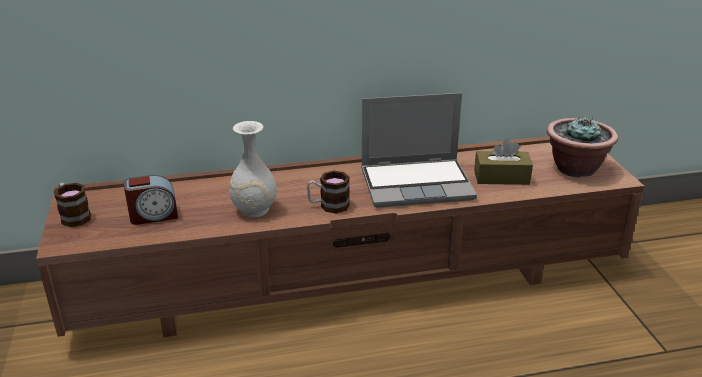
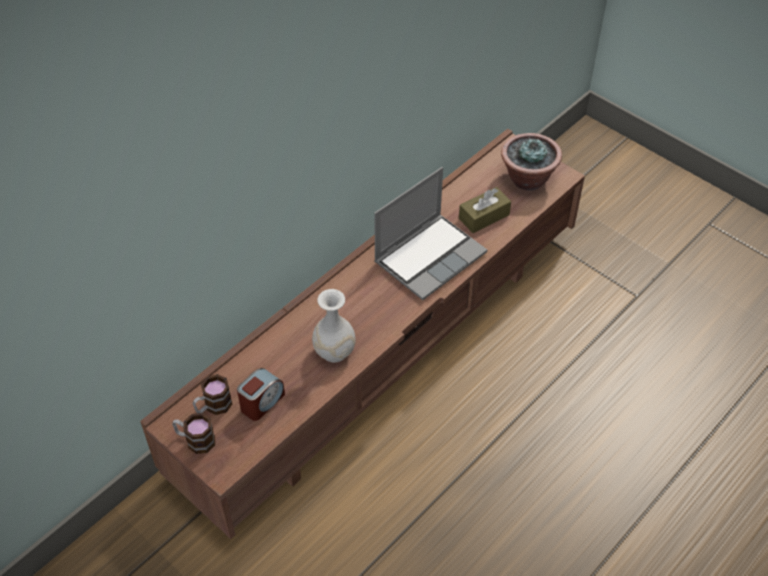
camera: 35 degrees left, 20 degrees up
(328, 206) = (386, 317): mug -> mug (213, 406)

